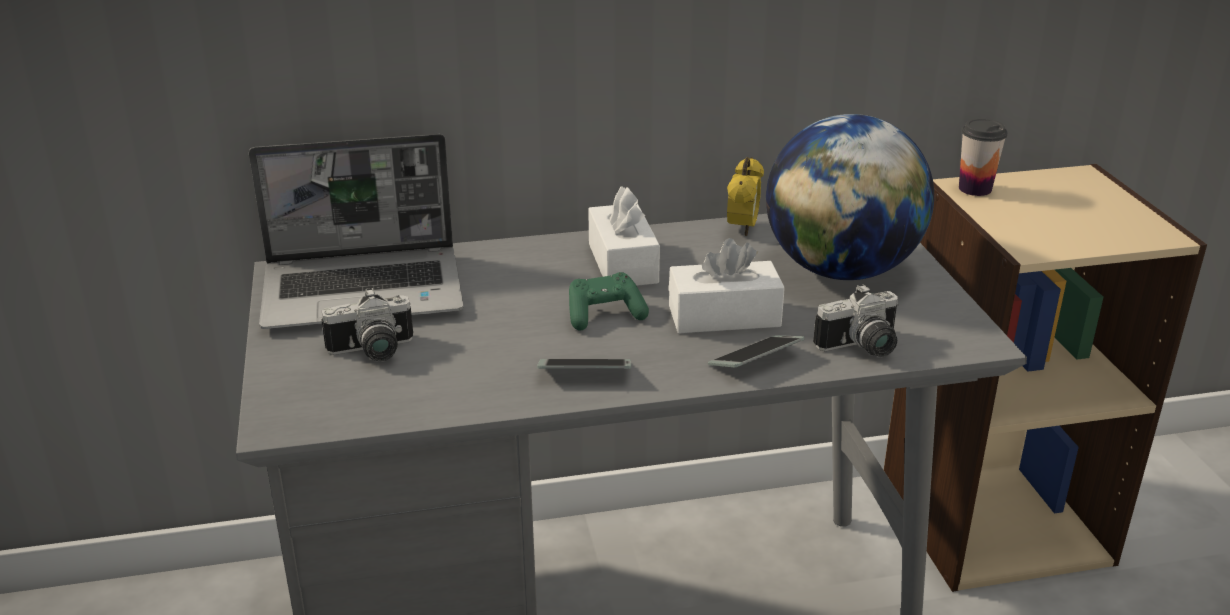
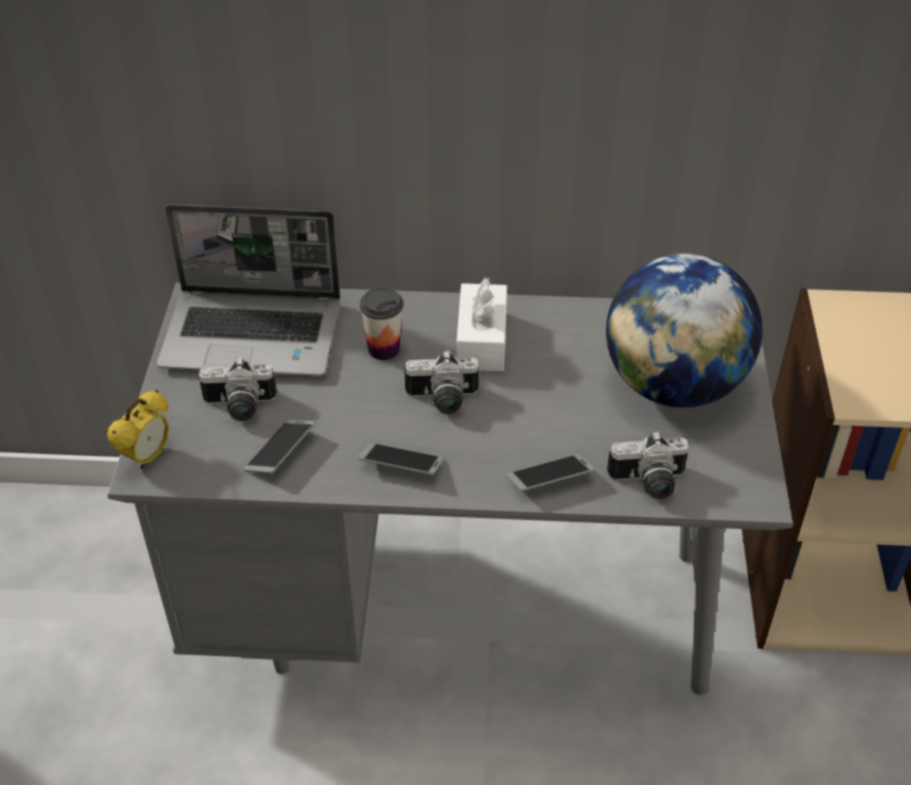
camera: 15 degrees right, 15 degrees up
(439, 383) = (280, 452): none -> phone
(604, 315) = (442, 400): green game controller -> camera
(724, 316) = (544, 422): white tissue box -> none
(742, 228) = (607, 315): alarm clock -> alarm clock (147, 457)
(975, 189) = (843, 310): cup -> cup (384, 349)

